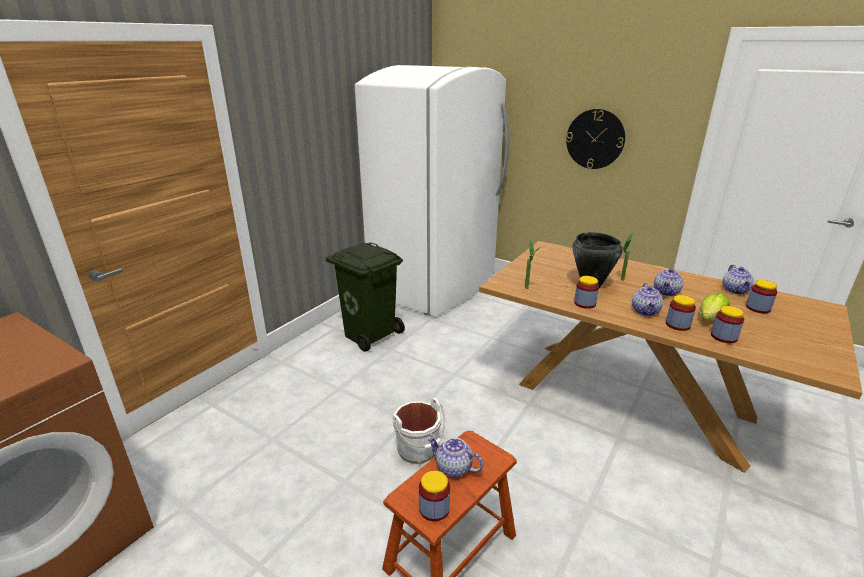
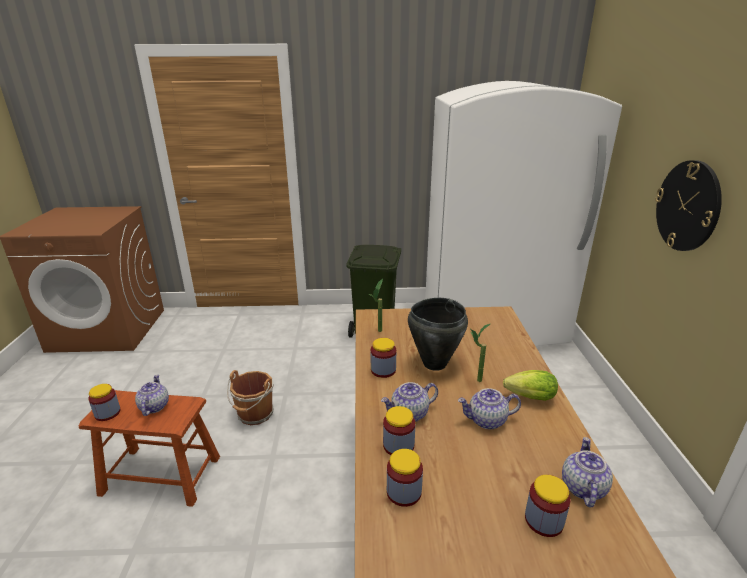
camera: 55 degrees right, 0 degrees up
(419, 451) = (255, 415): white bucket -> brown bucket
(709, 320) = (443, 472): lettuce -> lettuce (527, 397)
(735, 290) = (582, 487): teapot -> teapot turned 135 degrees clockwise

